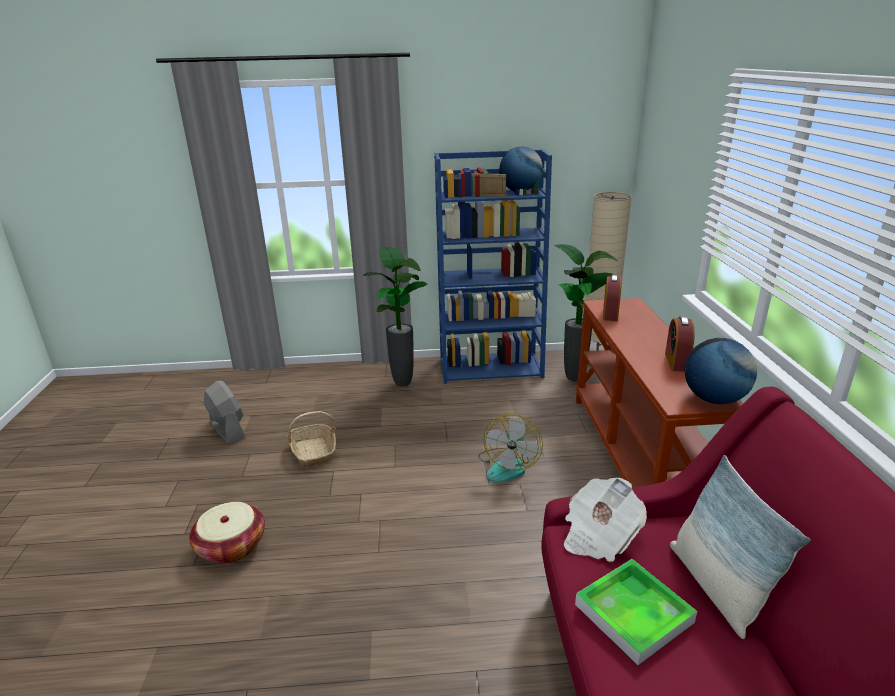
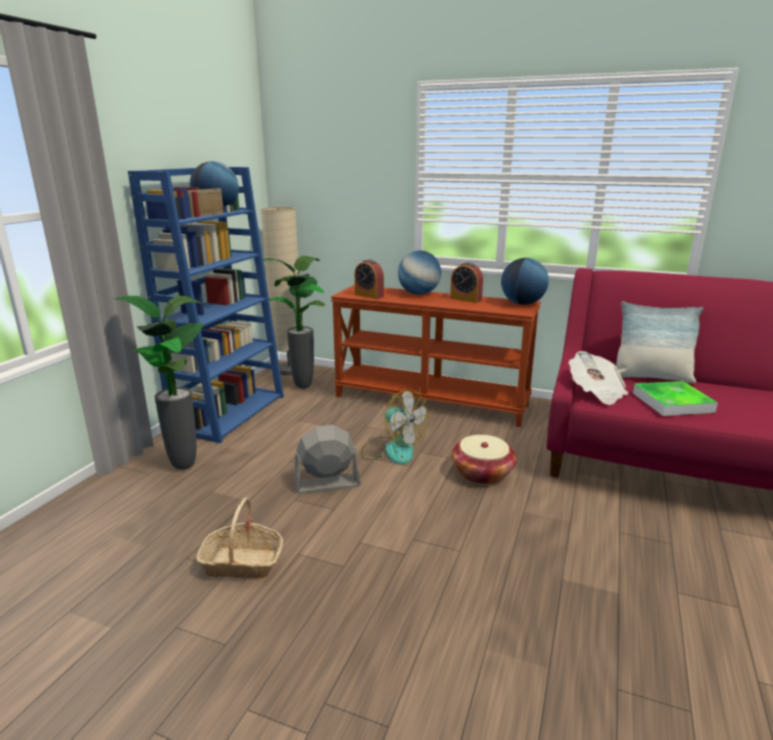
camera: 65 degrees left, 5 degrees down
(227, 429) = (74, 646): grey fan -> grey fan (327, 484)
(231, 546) = (376, 675): basket -> basket (482, 473)
(657, 333) = (419, 294): none -> globe

